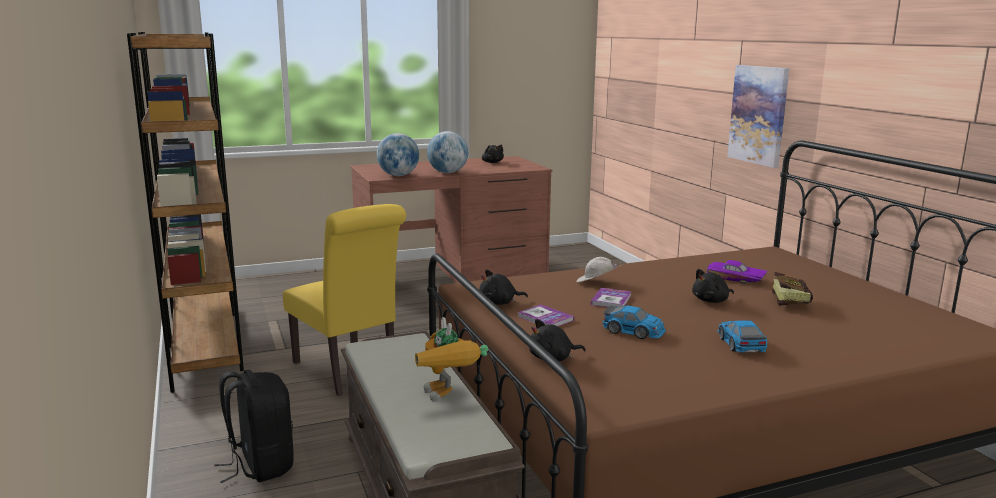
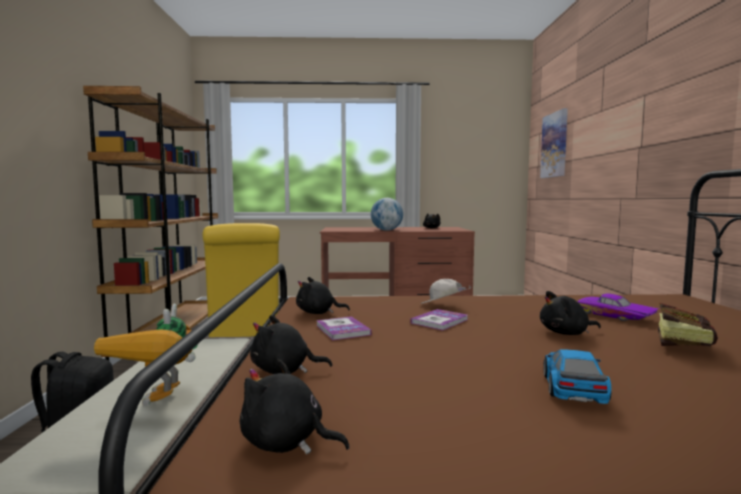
camera: 20 degrees right, 10 degrees down
(398, 175) = (346, 230): globe -> none
(618, 399) = (286, 443): none -> black plush toy
(633, 331) = (429, 353): toy car -> none
(758, 115) = (663, 161): picture -> picture (555, 145)

